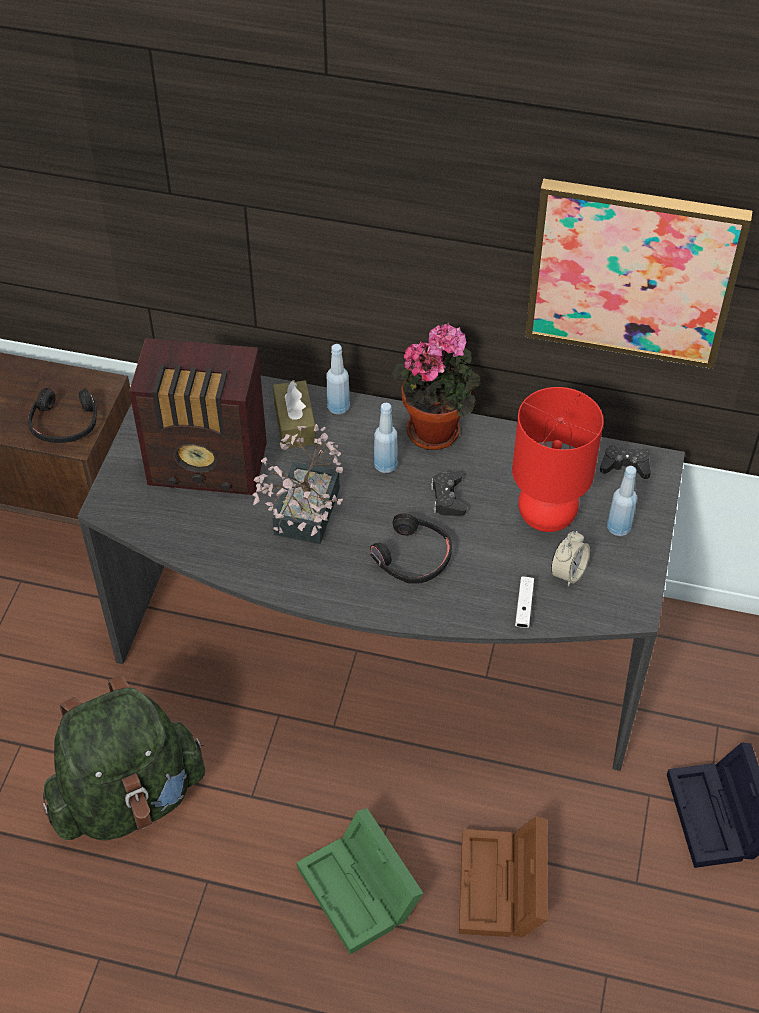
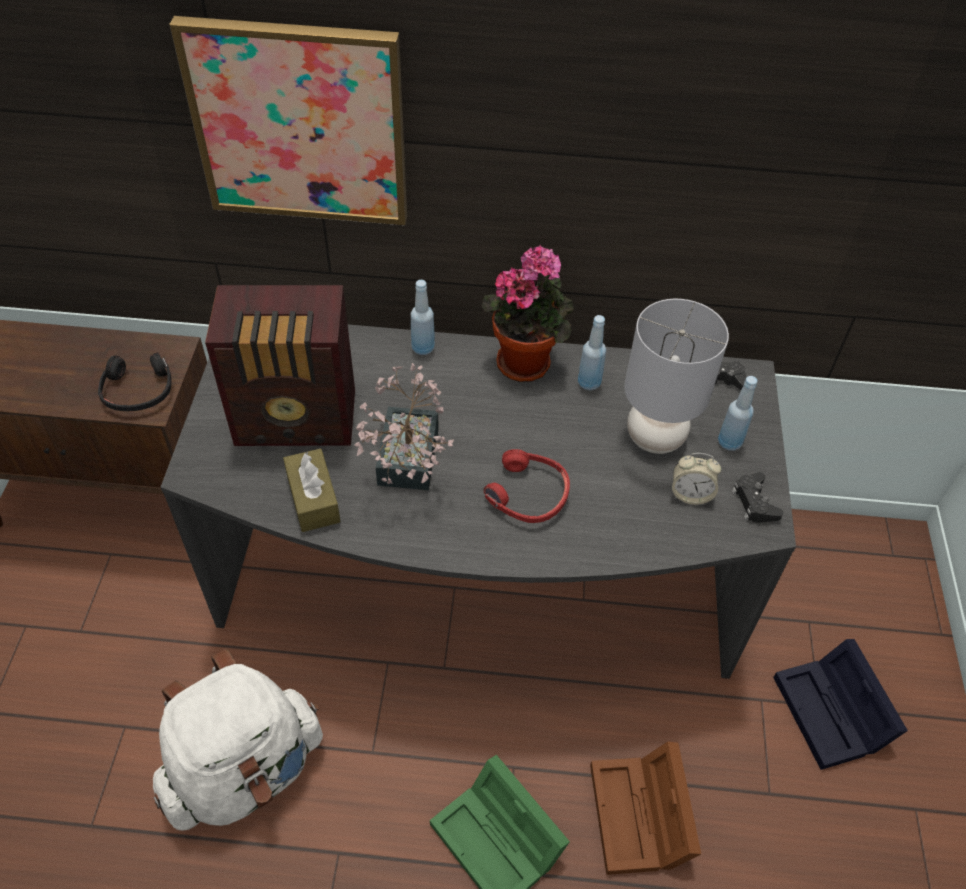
camera: 10 degrees left, 0 degrees up
(129, 798) = (245, 771): green backpack -> white backpack
(294, 423) = (381, 368): brown tissue box -> brown tissue box (313, 499)
(385, 465) = (481, 402): blue bottle -> blue bottle (588, 383)
(413, 557) = (528, 494): black headphones -> red headphones
(447, 498) = (551, 429): black game controller -> black game controller (754, 502)
(524, 606) = (654, 534): white game controller -> none
(545, 516) = (654, 438): red table lamp -> grey table lamp
(568, 573) = (690, 494): alarm clock -> alarm clock turned 75 degrees clockwise
(632, 272) = (737, 171): picture -> picture (299, 123)

